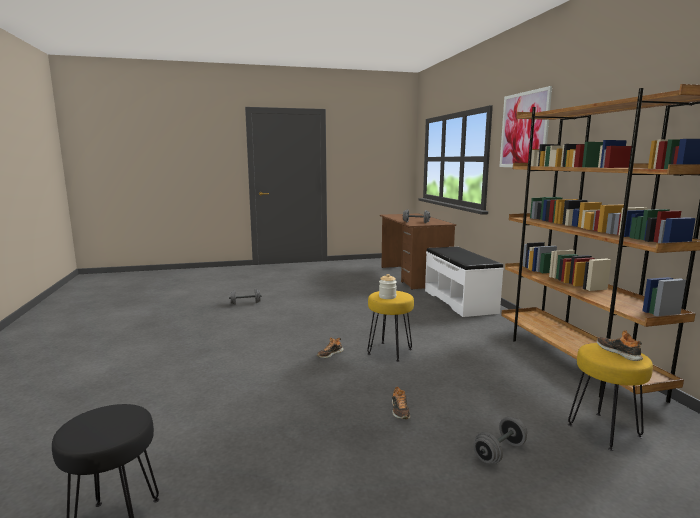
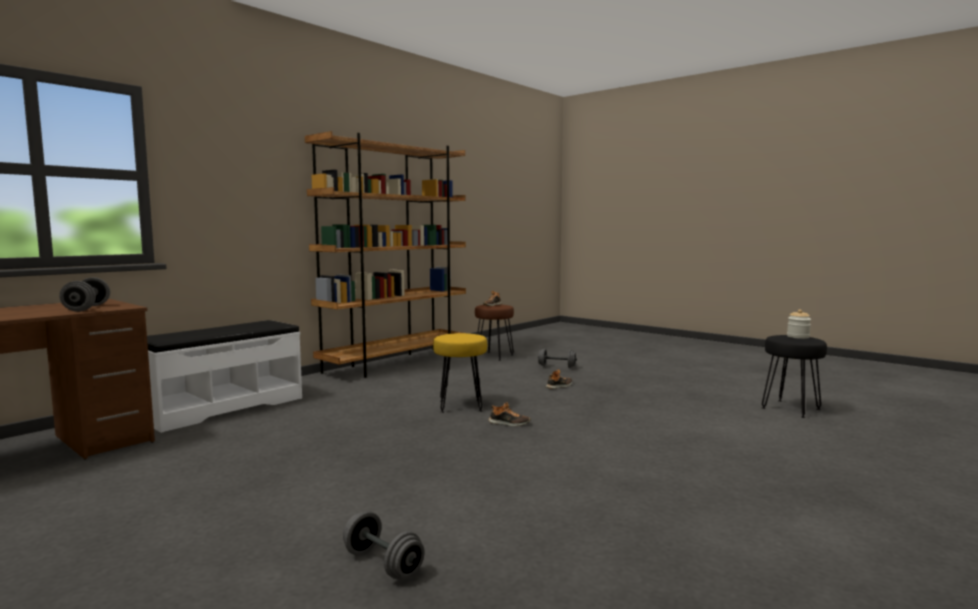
camera: 125 degrees left, 5 degrees down
(387, 297) = (469, 336): jar -> jar (798, 337)
(524, 130) = (239, 144): picture -> none
(604, 431) = (494, 356): yellow stool -> brown stool

